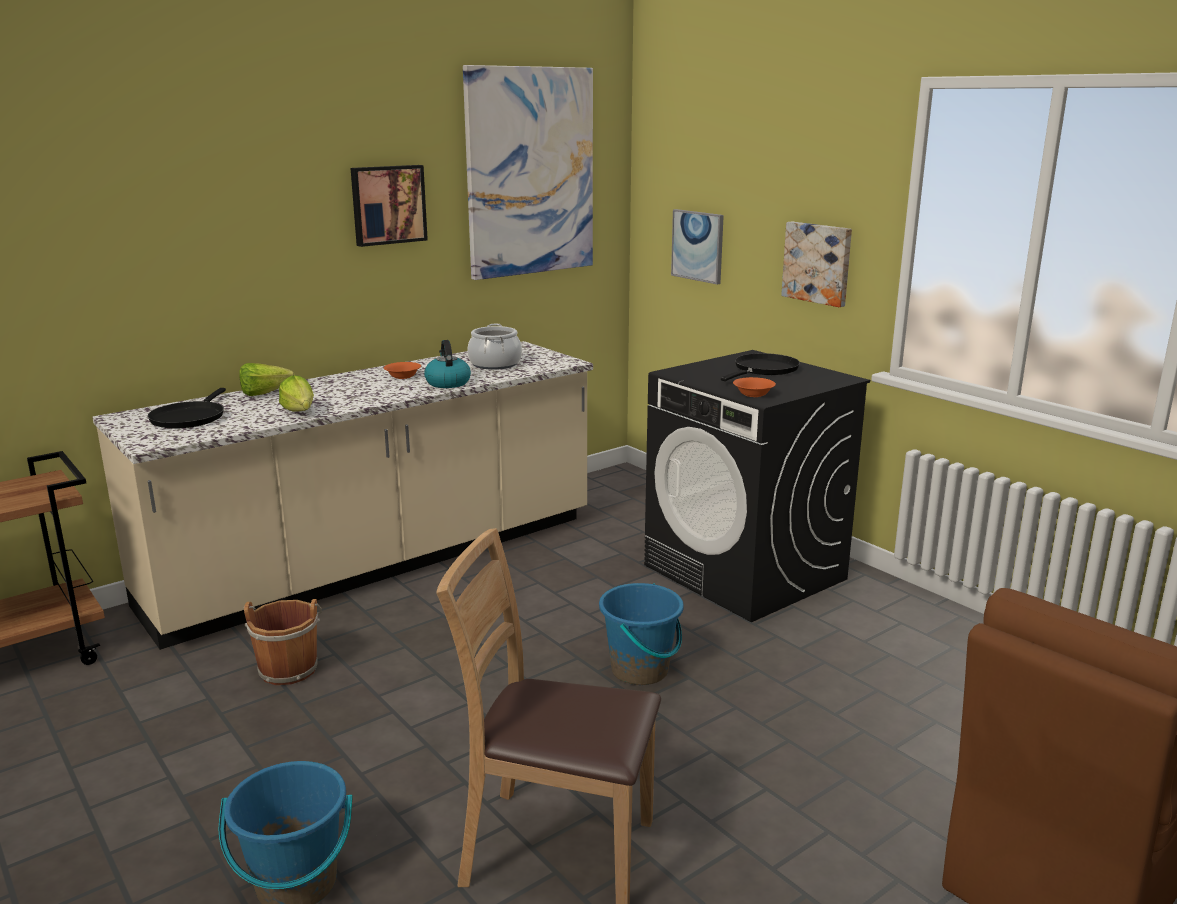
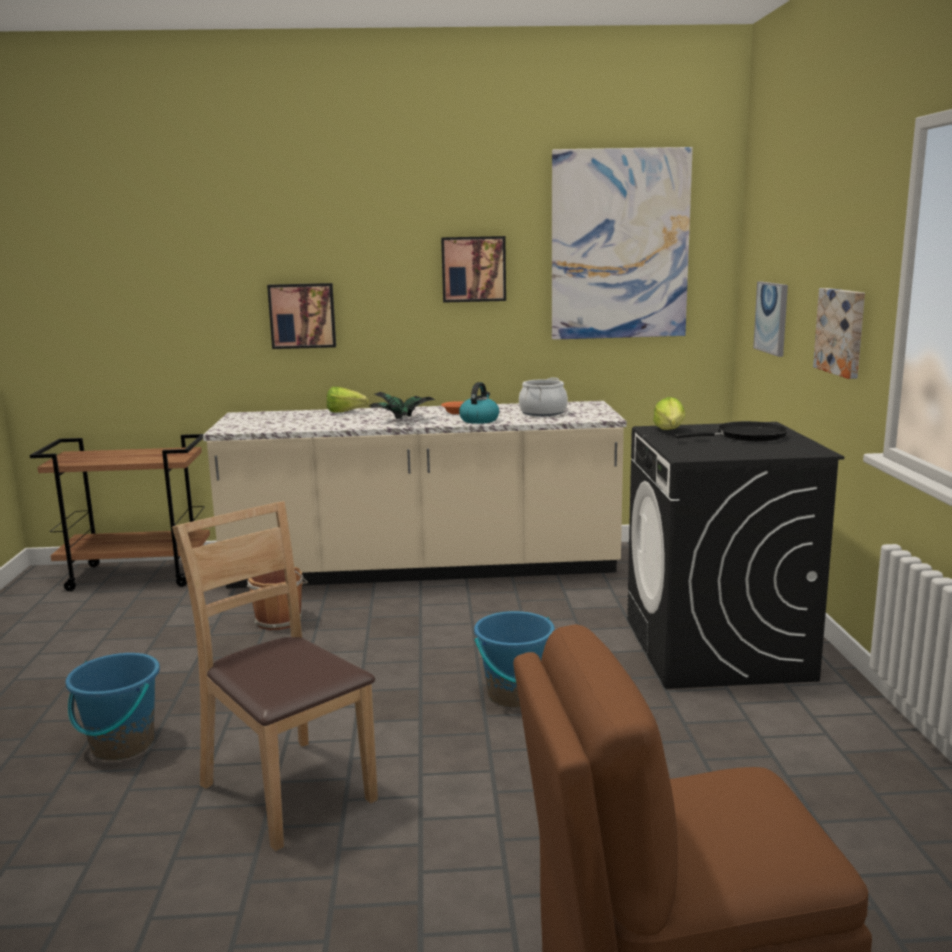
camera: 35 degrees right, 5 degrees down
(186, 275) = (302, 315): none -> picture
(189, 418) = (274, 419): black frying pan -> none
(300, 413) = (341, 425): lettuce -> lettuce (669, 432)
(361, 394) = (404, 420): none -> potted plant
(754, 394) = (688, 452): orange bowl -> none

